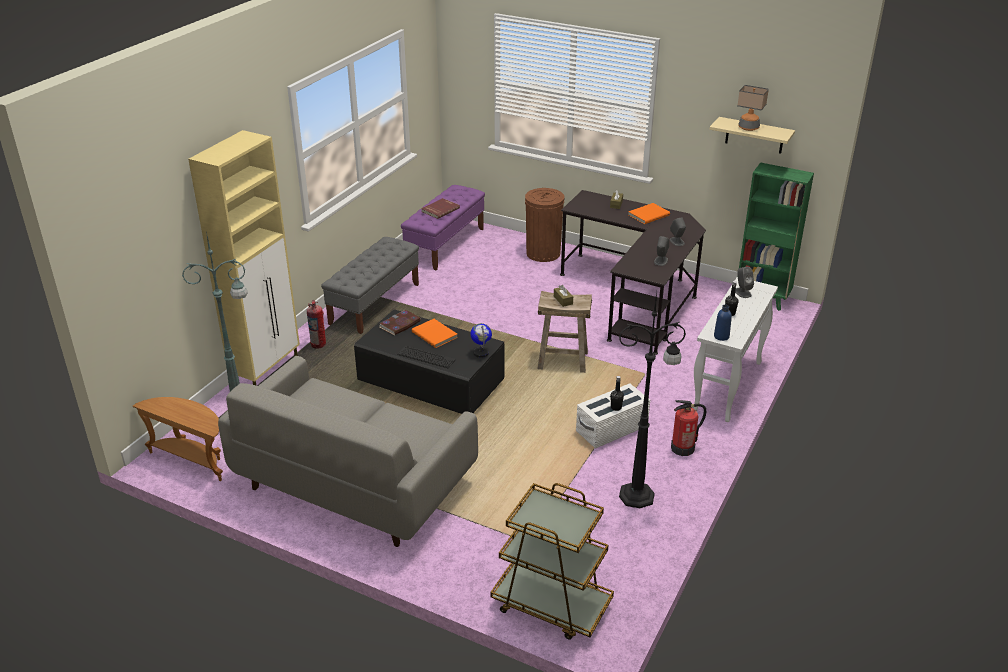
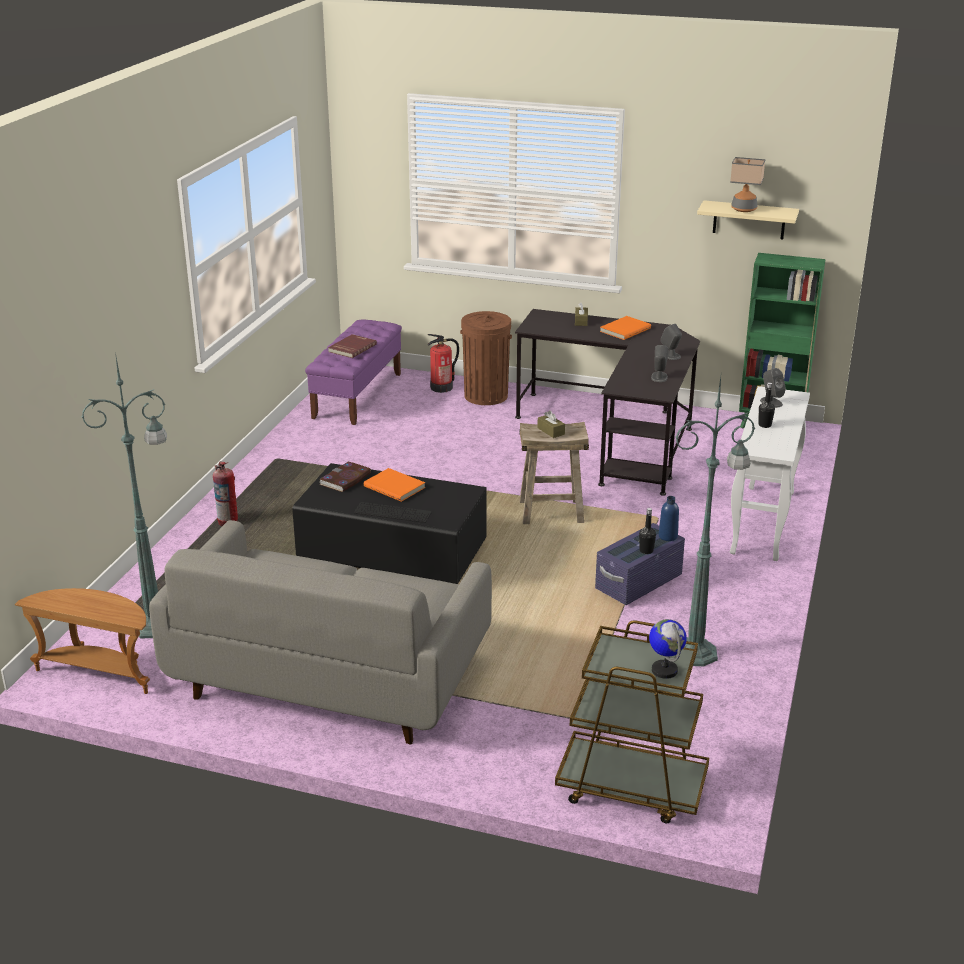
camera: 10 degrees left, 5 degrees down
(267, 371) = (168, 558): beige cabinet -> none
(375, 303) = (287, 469): grey bench -> none
(481, 353) = (461, 502): globe -> globe (664, 670)
(611, 429) = (638, 583): white storage box -> purple storage box
(638, 496) = (697, 652): black floor lamp -> green floor lamp
(683, 448) = (733, 595): fire extinguisher -> fire extinguisher (442, 387)
(721, 336) = (764, 450): blue bottle -> blue bottle (668, 536)

